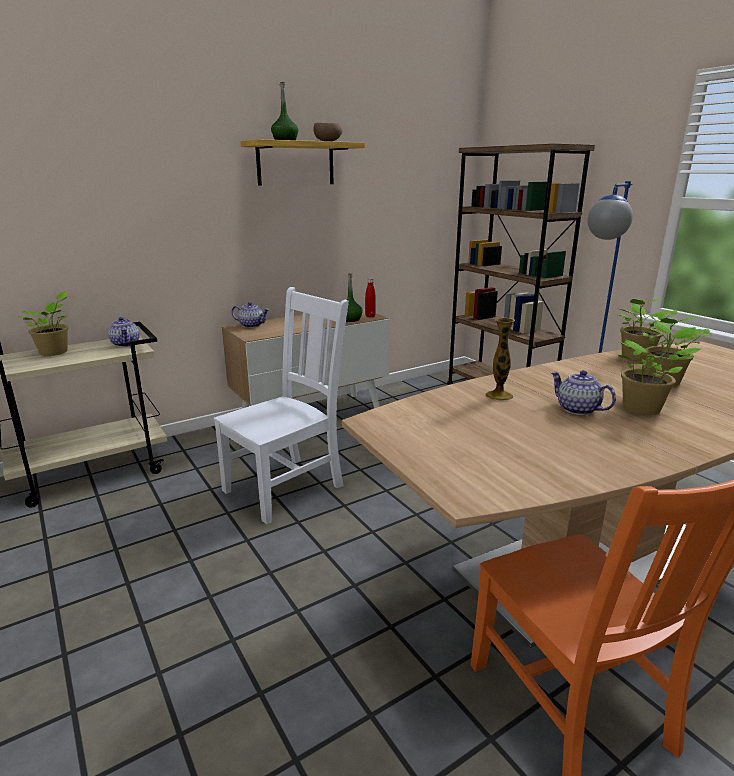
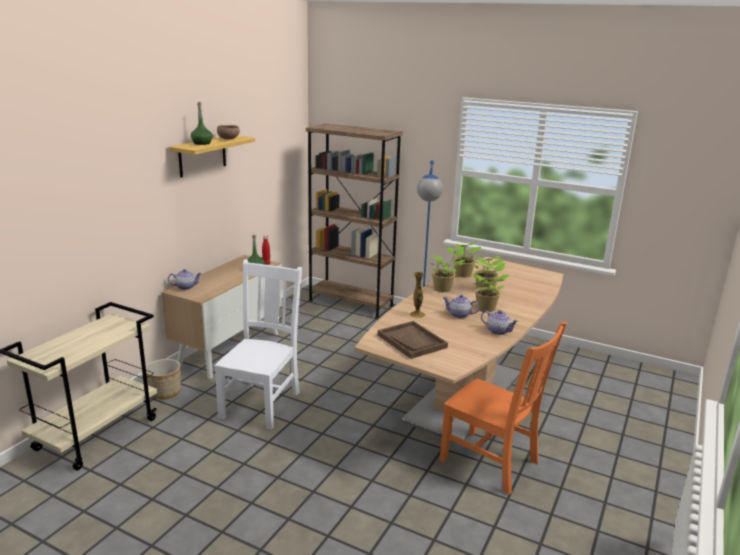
camera: 30 degrees left, 0 degrees up
(55, 352) = (69, 341): potted plant -> potted plant (443, 288)
(126, 344) = (117, 323): teapot -> teapot (498, 331)
(201, 446) = (165, 392): none -> planter
(446, 432) = (412, 341): none -> brown tray

